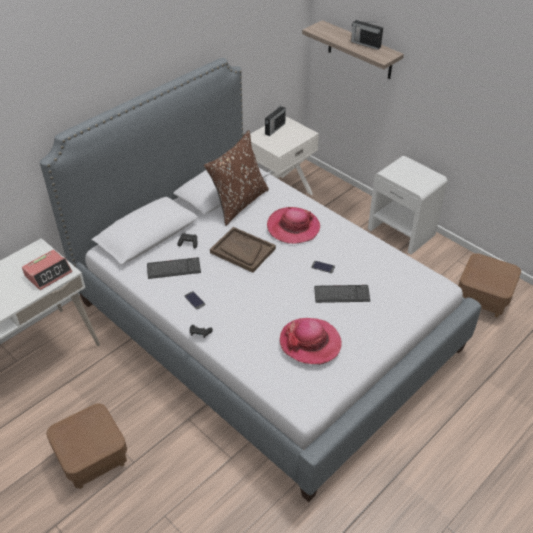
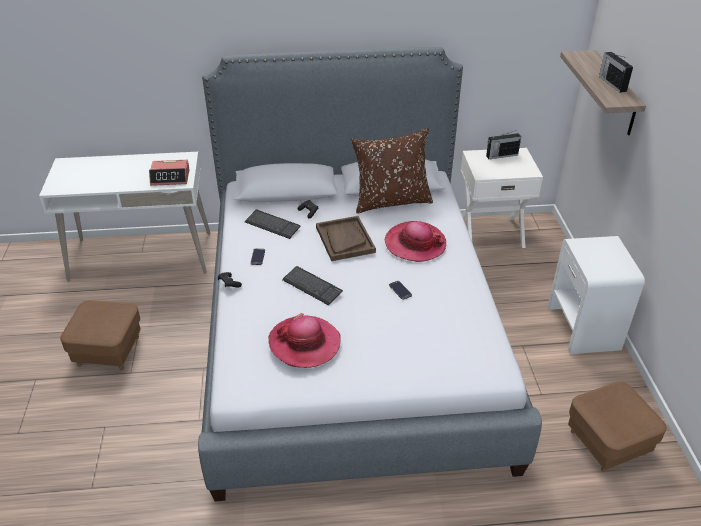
camera: 40 degrees right, 5 degrees down
(341, 295) = (387, 322): keyboard -> keyboard (312, 286)

